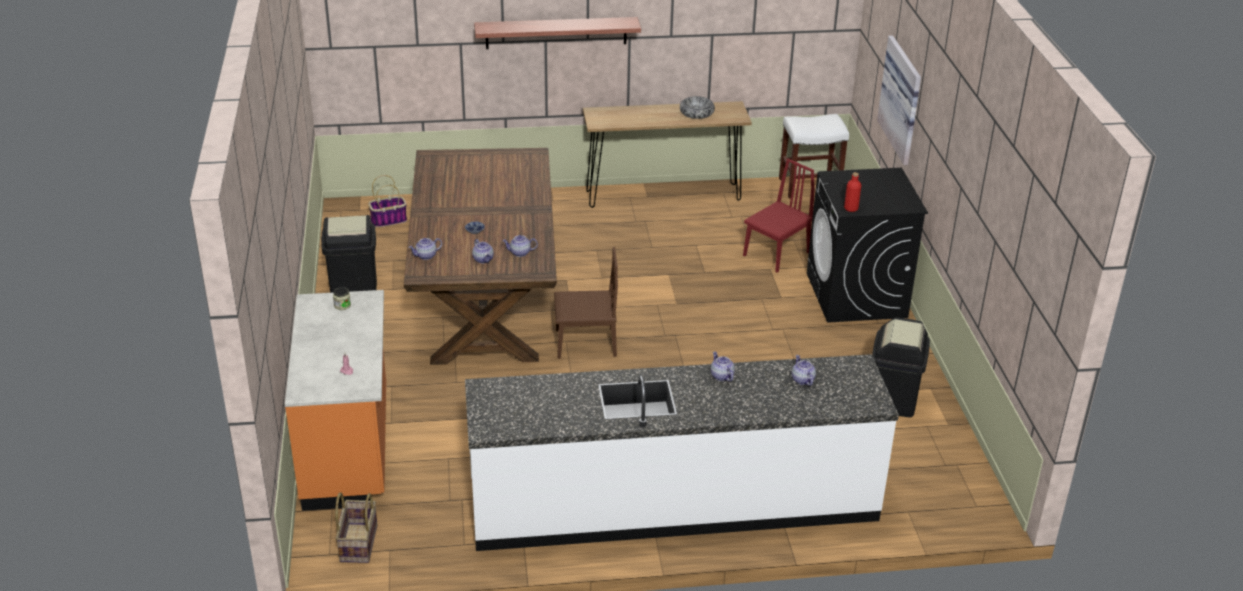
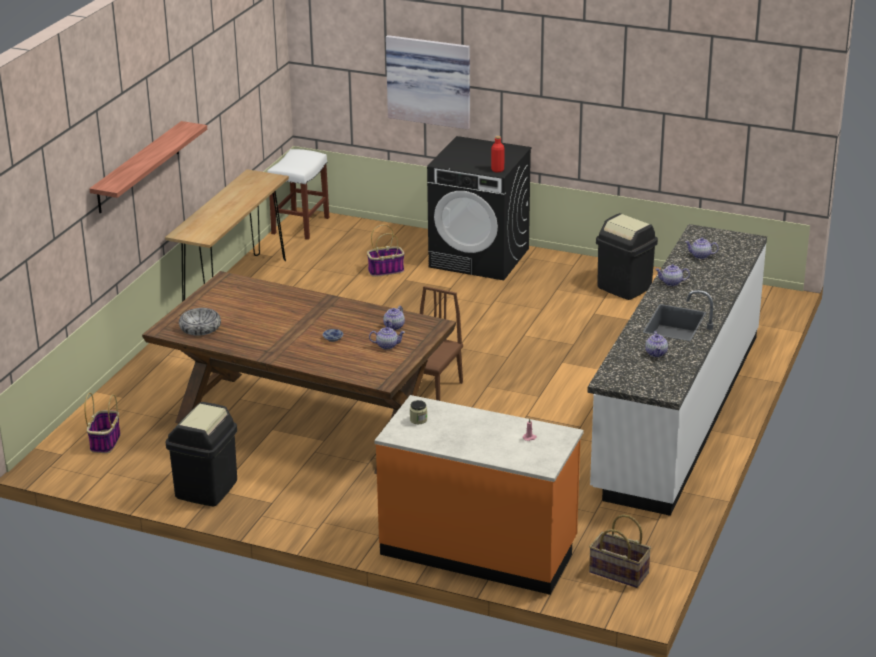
camera: 60 degrees left, 5 degrees down
(426, 256) = (352, 371): teapot -> teapot (656, 353)
(696, 112) = (242, 192): bowl -> bowl (200, 327)
(776, 254) = (386, 270): red chair -> basket

